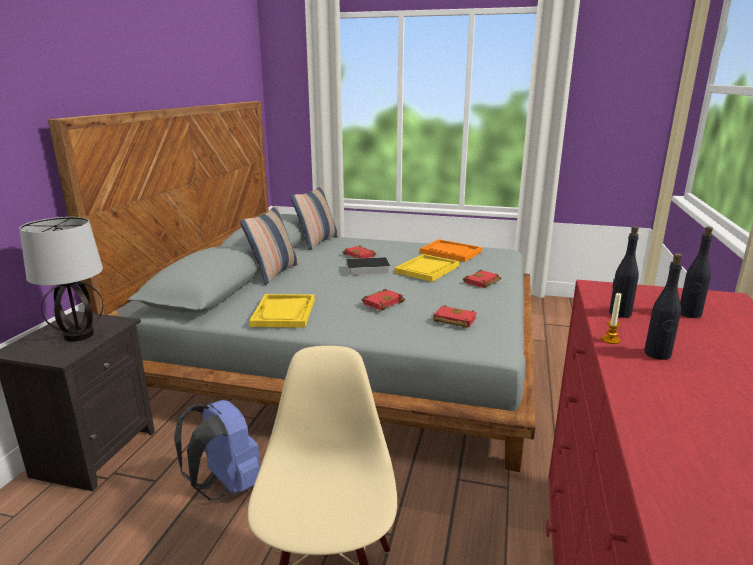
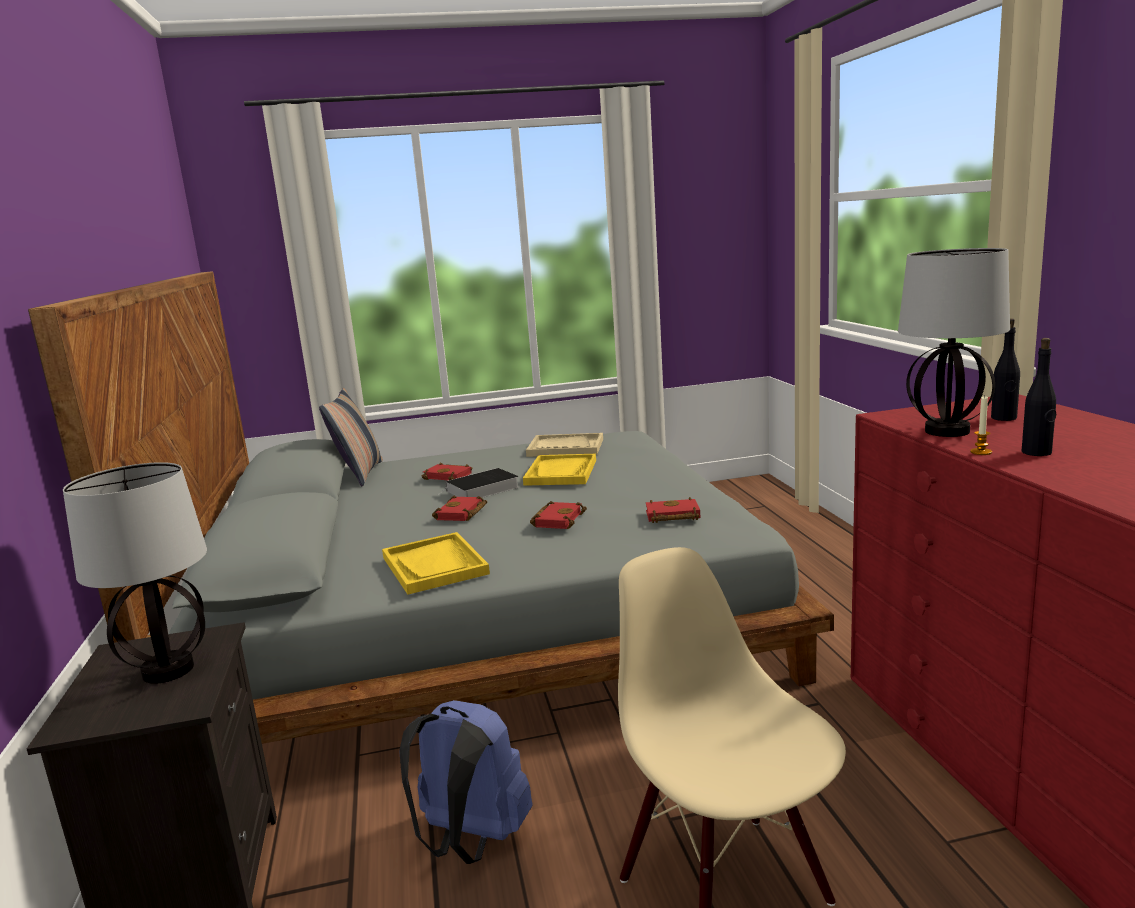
camera: 25 degrees left, 5 degrees down
(274, 273) = (346, 525): pillow -> none
(450, 252) = (565, 447): orange tray -> beige tray
(482, 282) = (647, 471): red book -> red book (462, 514)
(619, 313) = (948, 431): black bottle -> table lamp

